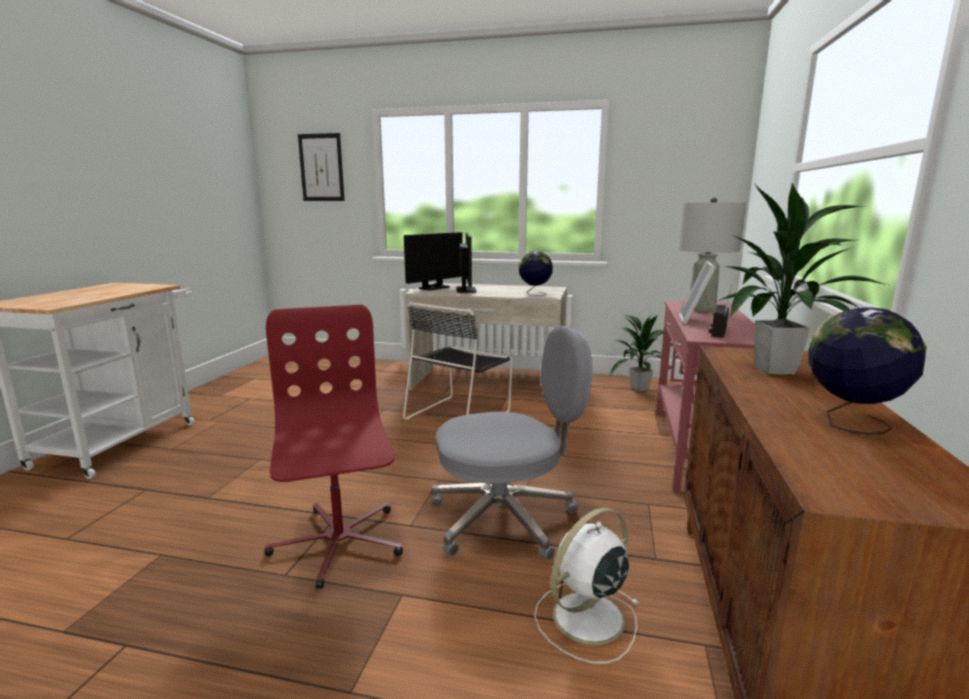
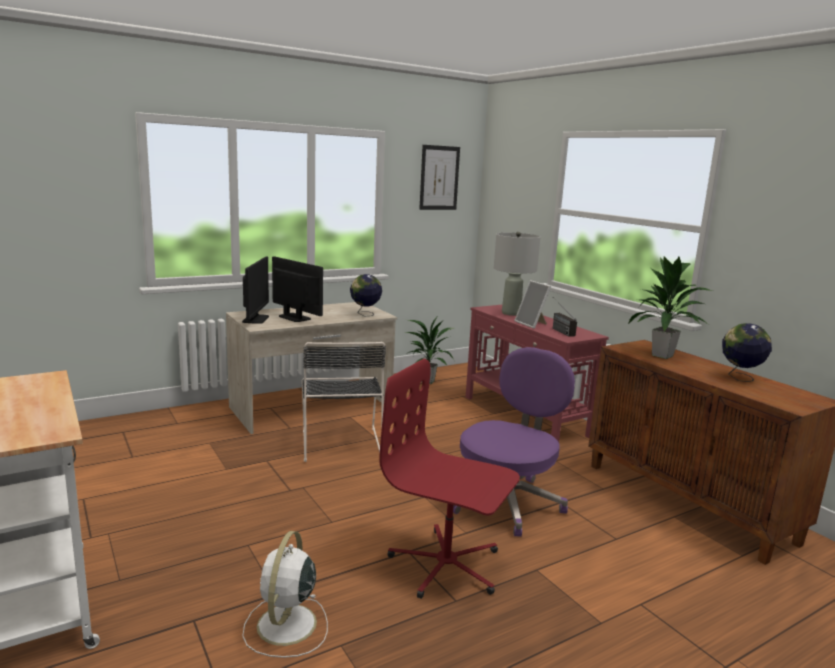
camera: 45 degrees left, 0 degrees up
(321, 167) = (57, 179): picture -> picture (439, 178)
(506, 518) = (507, 501): grey office chair -> purple office chair
(585, 619) = (624, 531): white fan -> white fan (286, 626)

